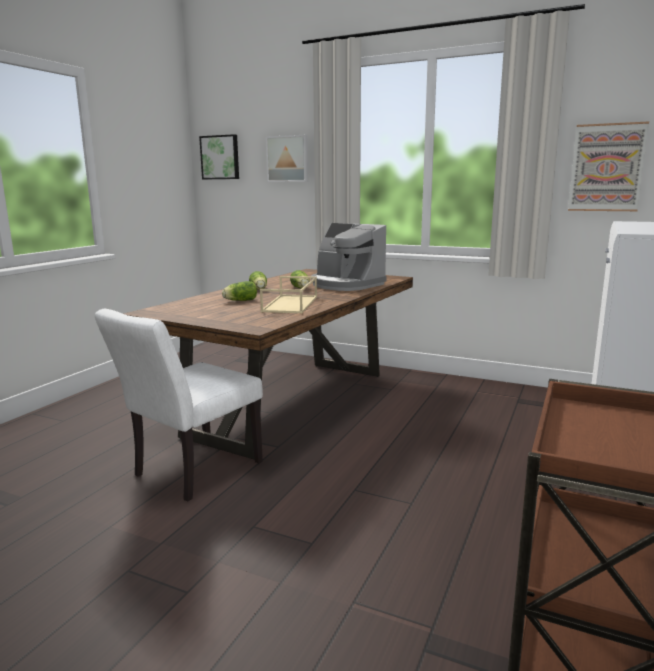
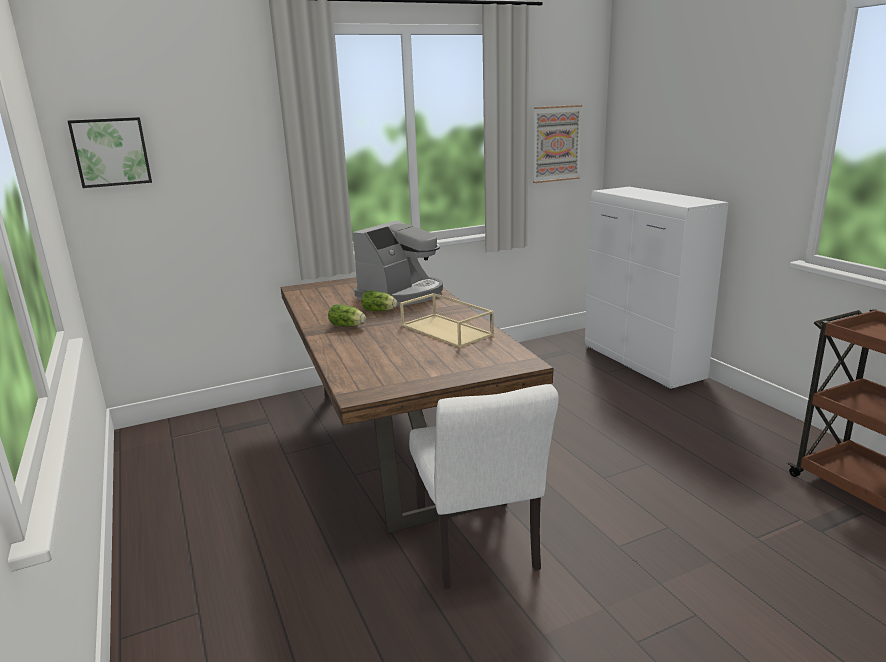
camera: 50 degrees left, 5 degrees up
(239, 301) = (388, 344): lettuce -> none
(288, 159) = (233, 149): picture -> none
(346, 285) = (402, 294): coffee machine -> coffee machine turned 45 degrees counterclockwise

